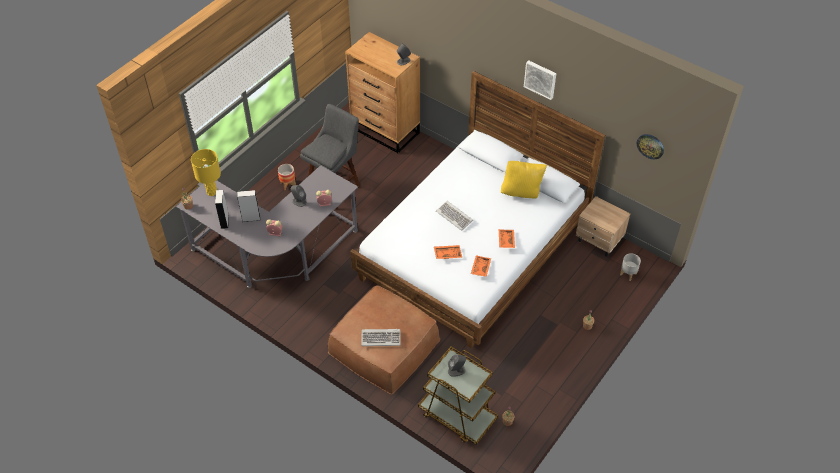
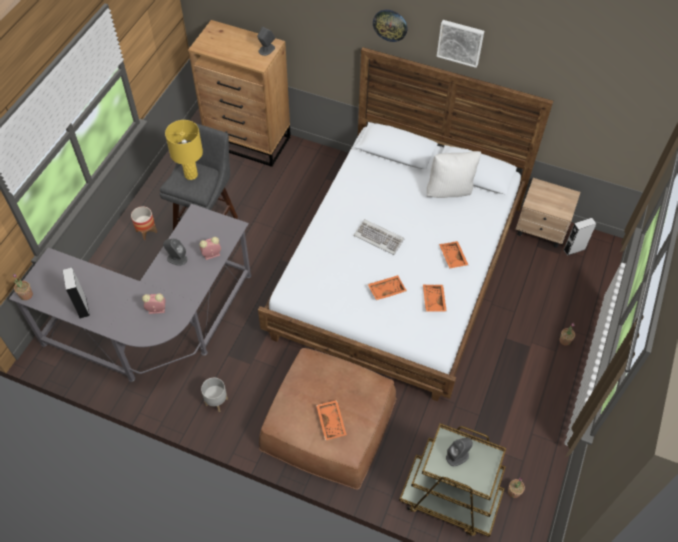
camera: 15 degrees left, 5 degrees up
(211, 192) = (54, 269): yellow table lamp -> yellow table lamp (191, 175)
(251, 218) = (118, 295): grey speaker -> grey speaker (574, 249)
(381, 338) = (332, 422): keyboard -> orange tray
(521, 192) = (449, 190): yellow pillow -> white pillow
(628, 274) = (587, 264): grey planter -> grey planter (216, 401)
(650, 146) = (618, 105): wall clock -> wall clock (390, 25)

